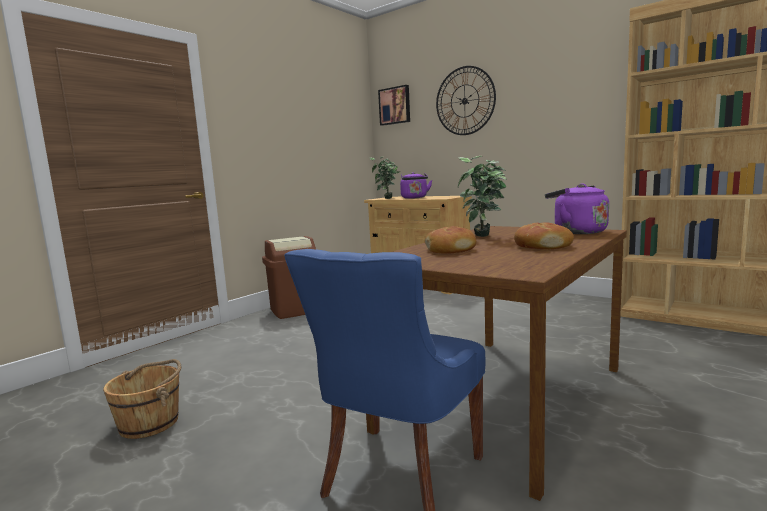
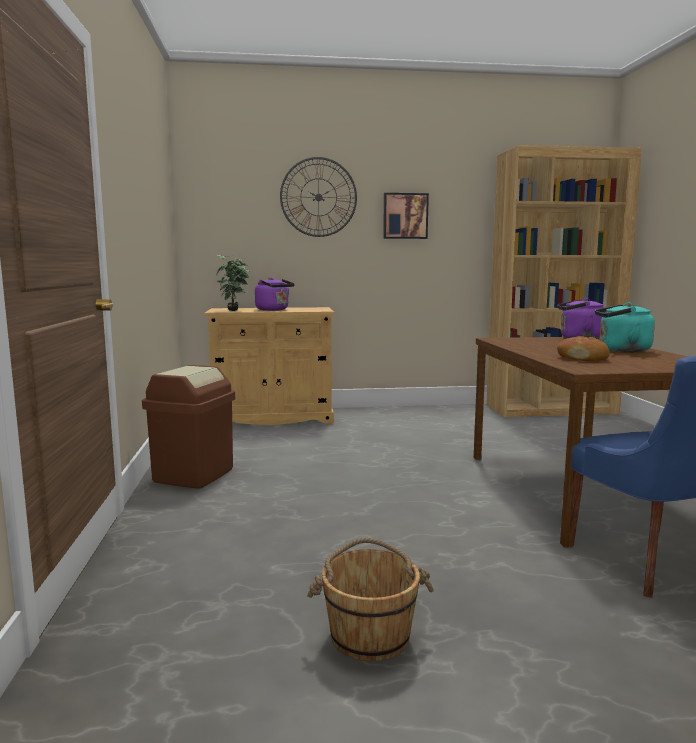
camera: 45 degrees left, 0 degrees up
(395, 106) = (215, 188): picture -> picture (405, 216)
(483, 237) = (541, 347): potted plant -> none
(542, 246) = (621, 350): bread -> turquoise kettle

